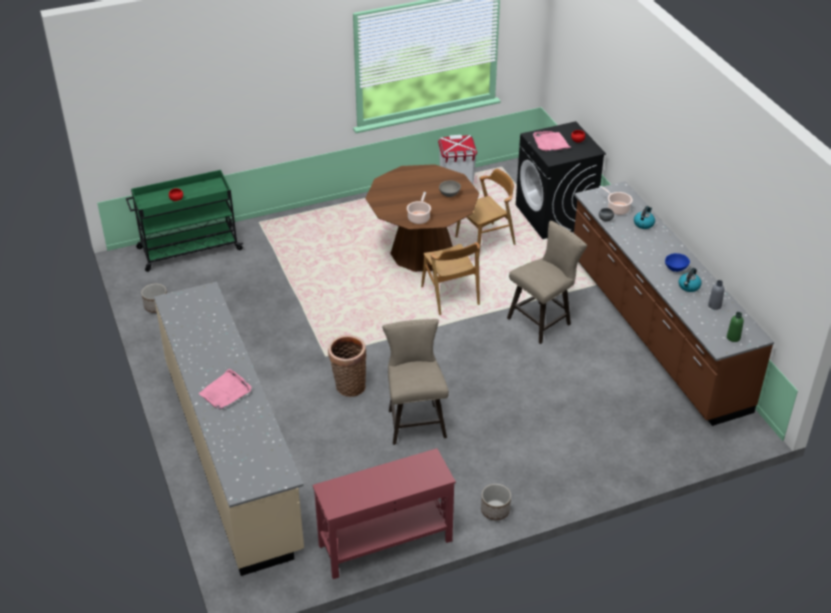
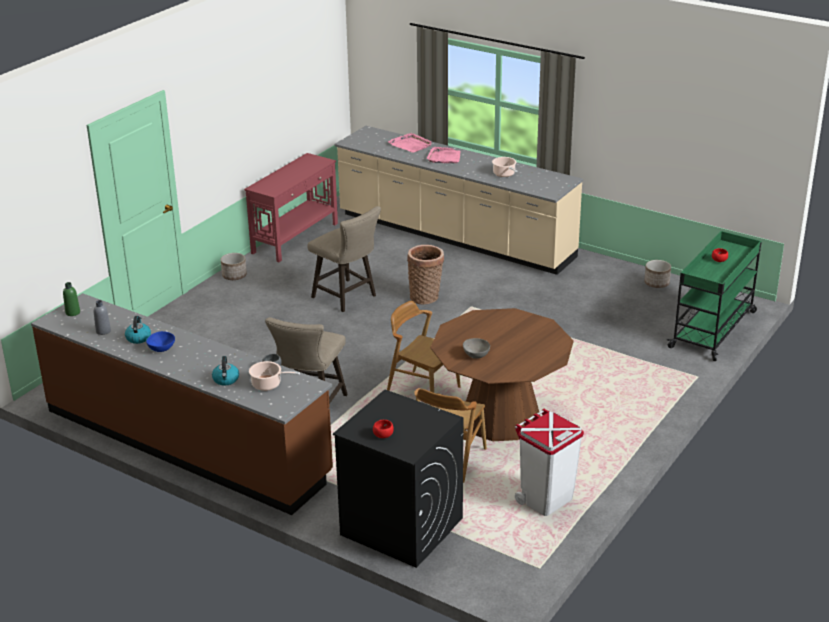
camera: 145 degrees right, 10 degrees down
(419, 217) = (476, 322): cooking pot -> cooking pot (504, 174)
(550, 143) = (413, 419): pink tray -> pink tray (410, 144)

